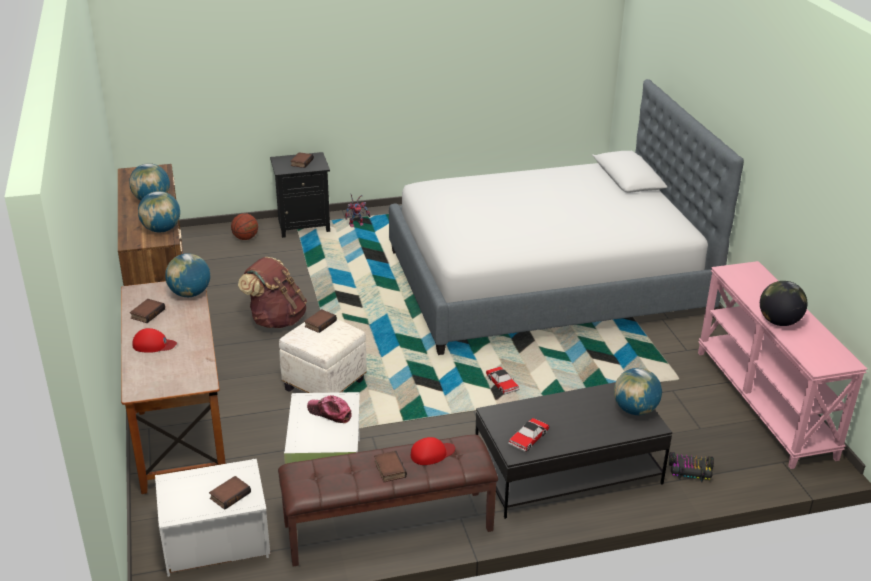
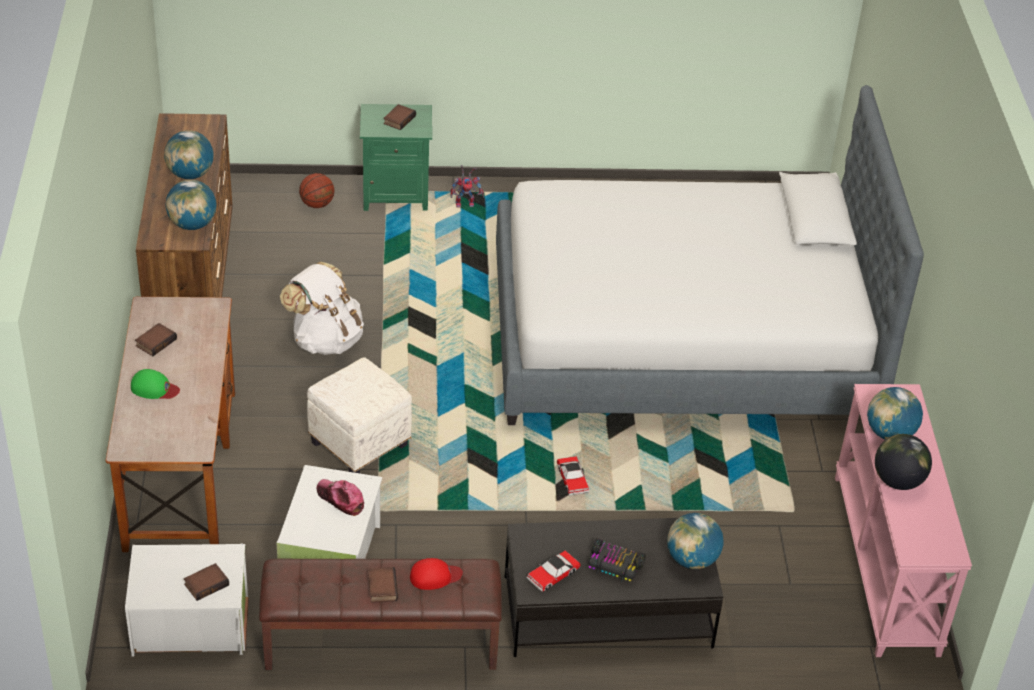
camera: 10 degrees right, 10 degrees up
(154, 345) = (154, 388): red cap -> green cap
(190, 294) = (209, 321): globe -> globe (890, 433)
(276, 319) = (325, 339): brown backpack -> white backpack
(303, 225) = (395, 195): black nightstand -> green nightstand
(320, 323) = (360, 374): book -> none
(690, 471) = (752, 638): toy car -> toy car (614, 566)

